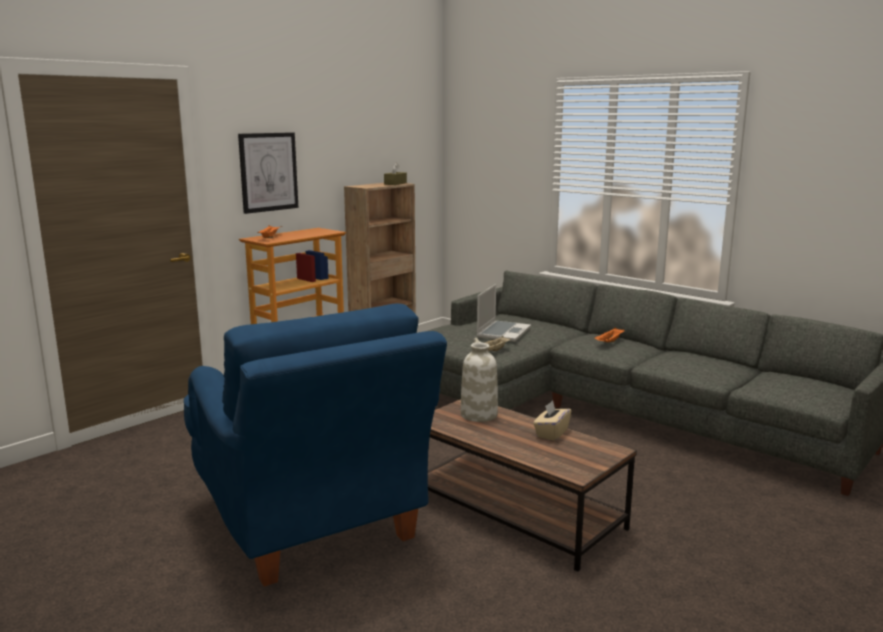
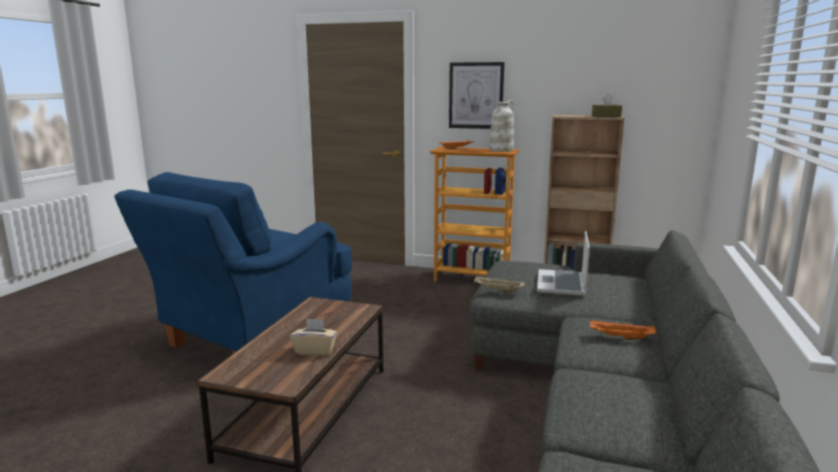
camera: 65 degrees right, 0 degrees up
(478, 414) = (340, 316): white vase -> white vase (501, 150)
(503, 332) = (562, 284): laptop -> laptop turned 105 degrees clockwise

